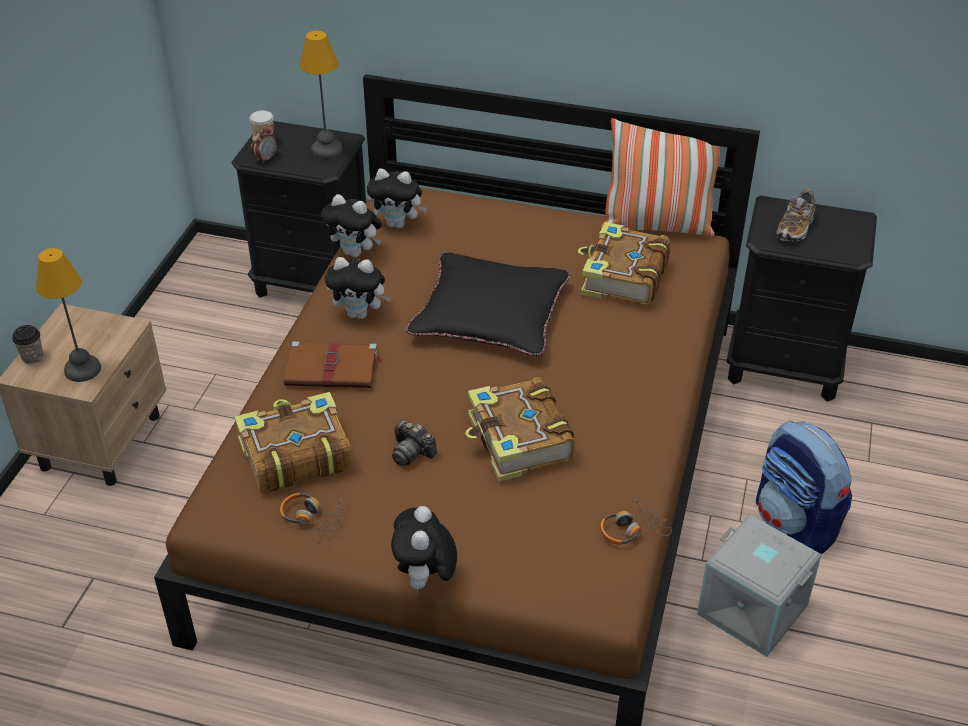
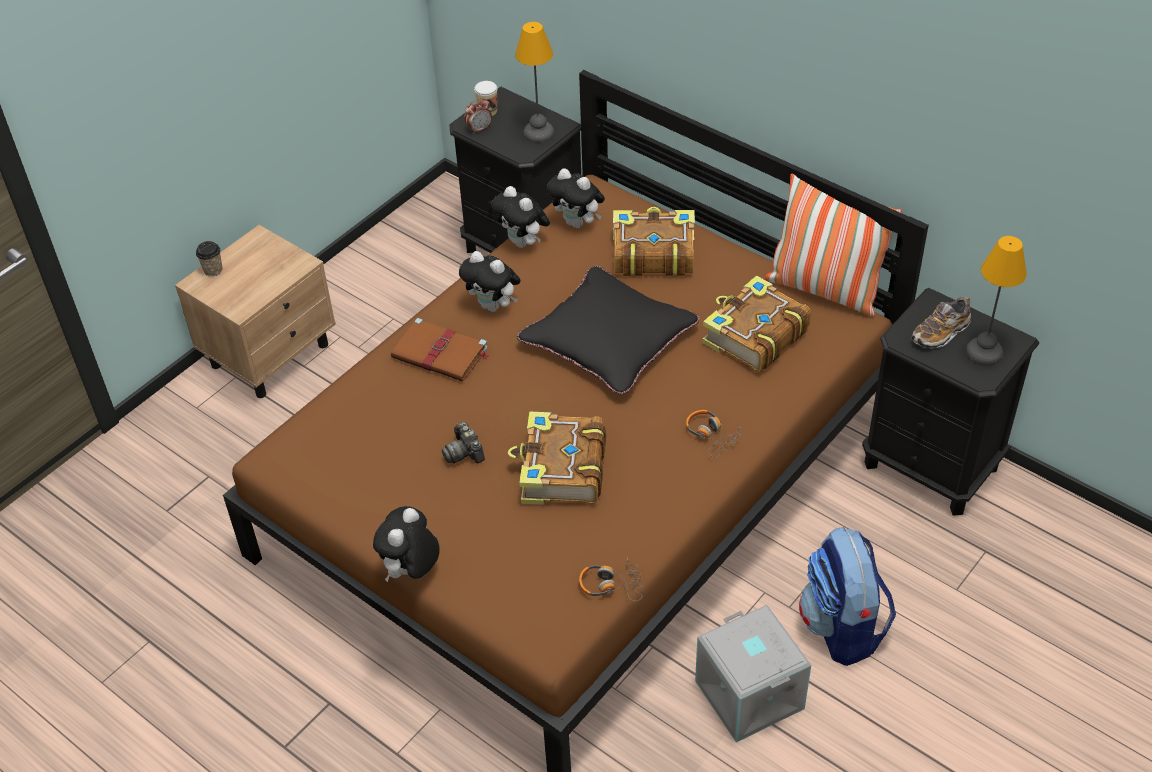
camera: 25 degrees right, 5 degrees up
(83, 370) = (246, 293): table lamp -> table lamp (984, 353)
(294, 454) = (366, 424): book -> book (652, 253)
(311, 519) = (350, 487): headphones -> headphones (711, 435)

